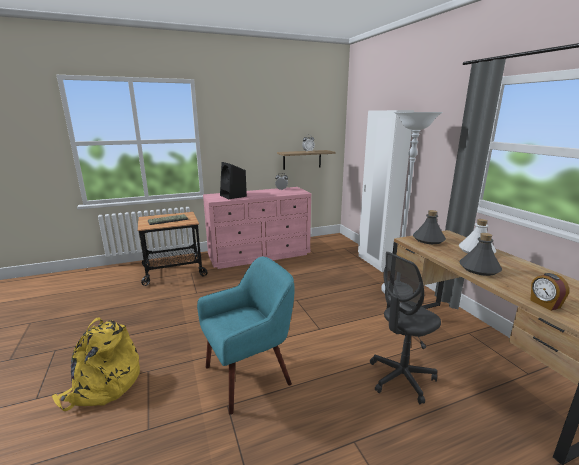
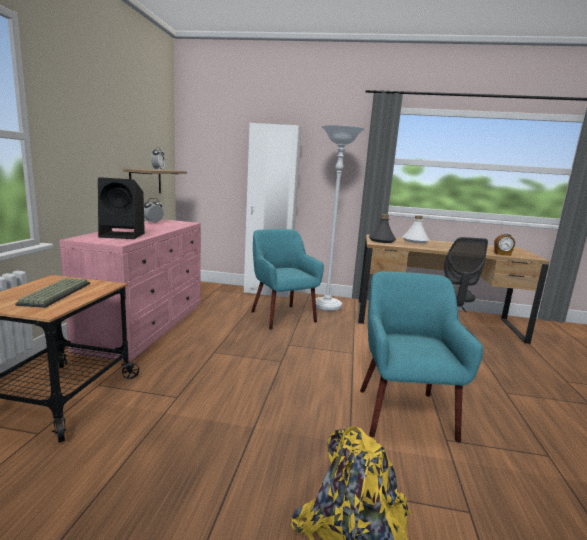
camera: 60 degrees left, 5 degrees down
(340, 282) = (282, 316): none -> turquoise armchair
(479, 268) = (445, 248): grey bottle -> none

